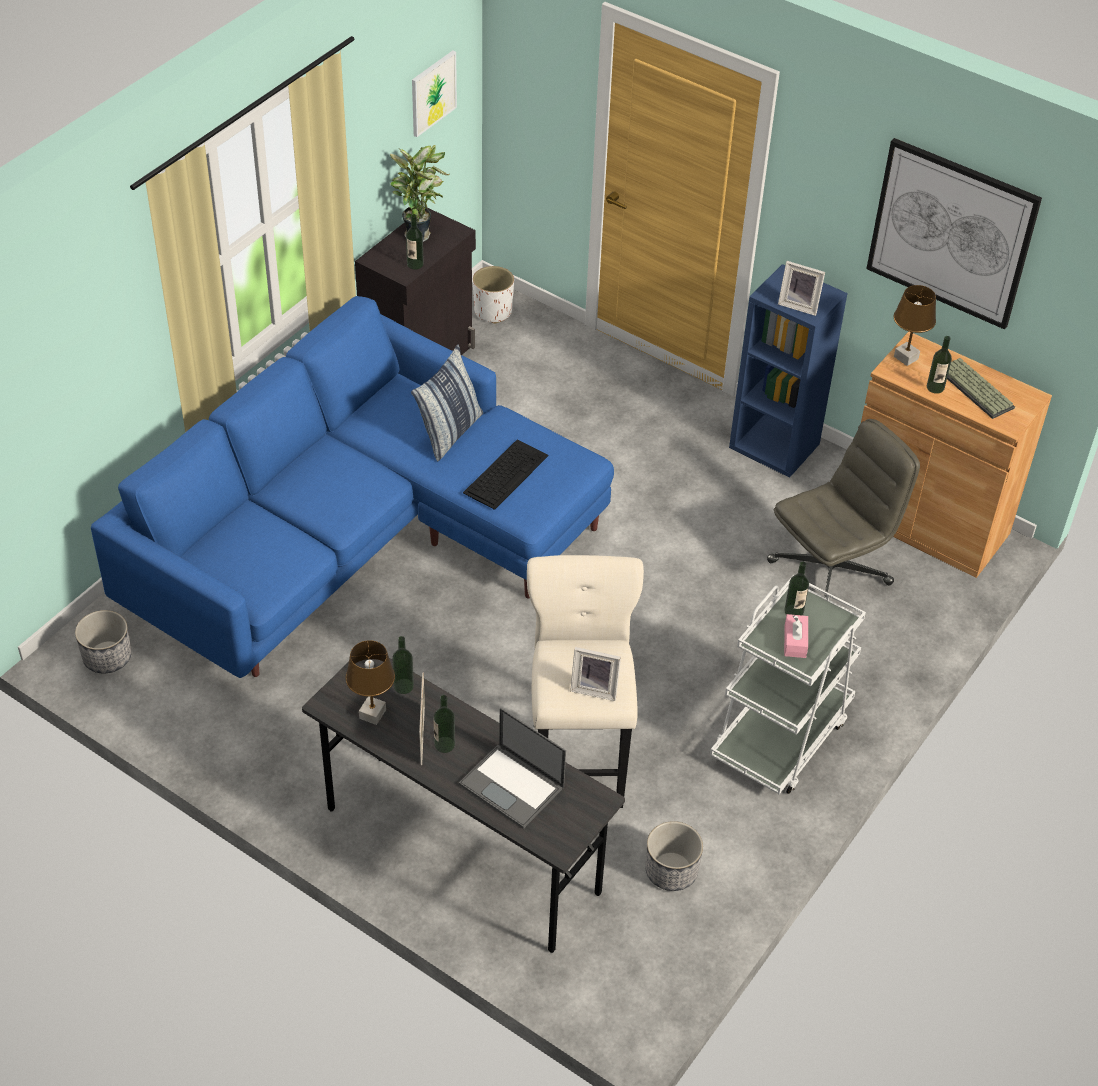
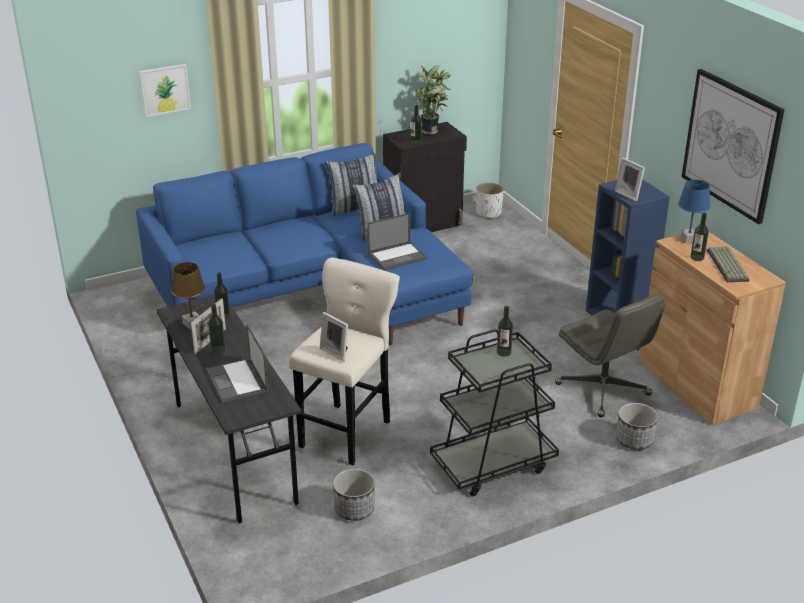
camera: 30 degrees right, 15 degrees down
(107, 657) = (130, 302): planter -> planter (634, 440)
(378, 400) = (355, 207): none -> pillow
(433, 93) = (459, 43): picture -> picture (165, 89)
(506, 473) = (397, 256): keyboard -> laptop
(780, 736) = (492, 464): white cart -> black cart
(795, 641) = (490, 367): pink tissue box -> none
(830, 571) = (603, 390): grey office chair -> grey office chair turned 60 degrees clockwise
(905, 358) = (688, 239): brown table lamp -> blue table lamp

